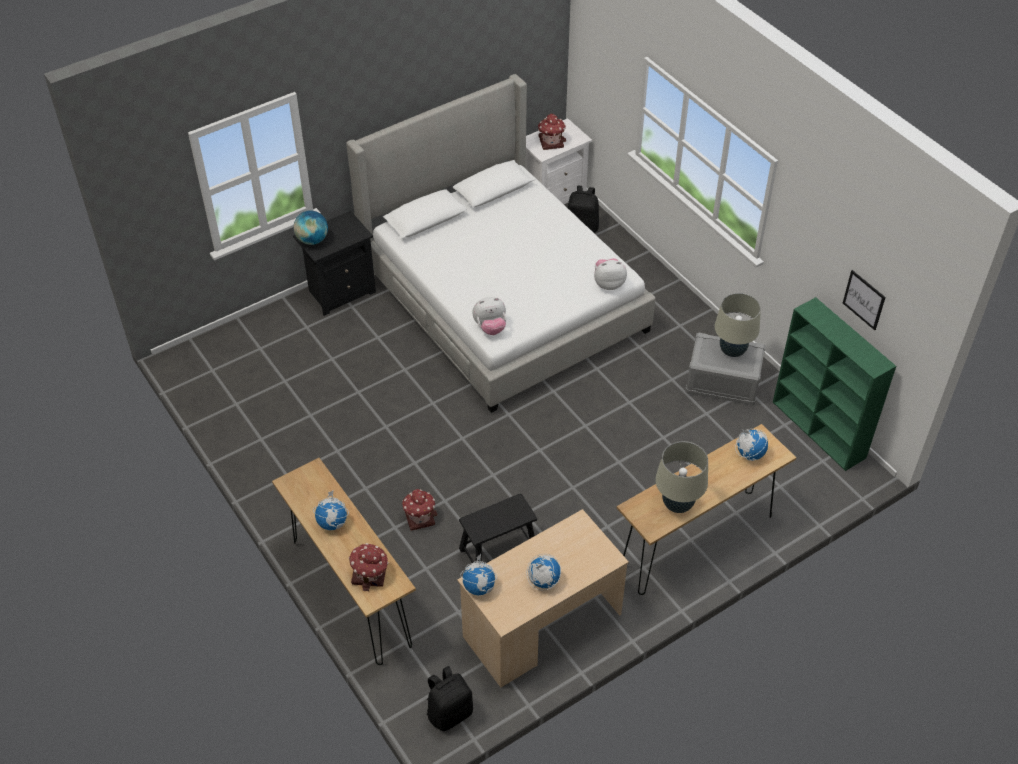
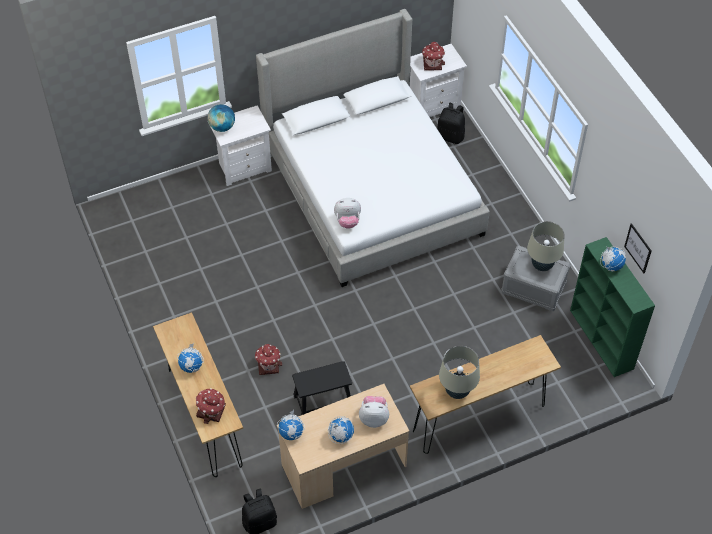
camera: 10 degrees right, 5 degrees up
(340, 292) = (244, 167): black nightstand -> white nightstand
(608, 283) = (451, 196): plush toy -> plush toy (374, 418)
(749, 454) = (524, 358): globe -> globe (611, 266)

